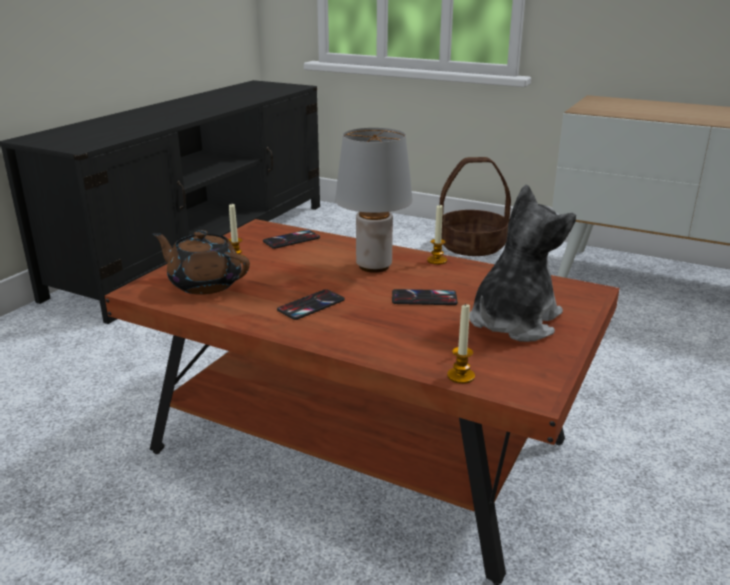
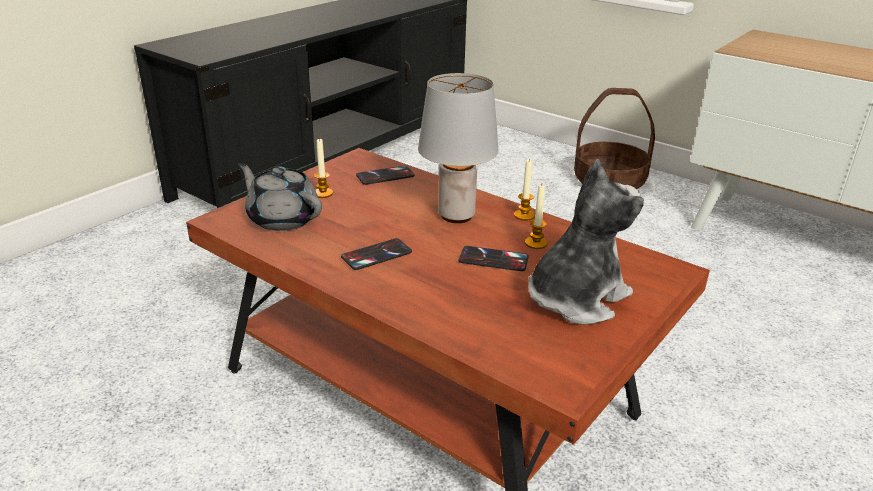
camera: 10 degrees right, 5 degrees up
(204, 284) = (282, 218): brown teapot -> grey teapot
(461, 376) = (496, 356): candle -> candle (536, 243)

